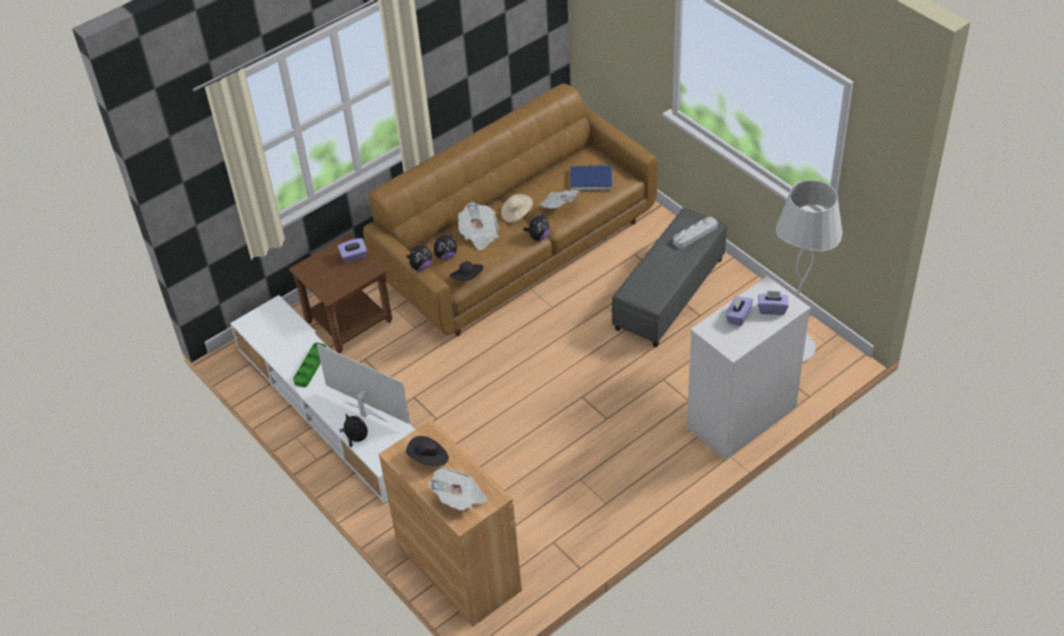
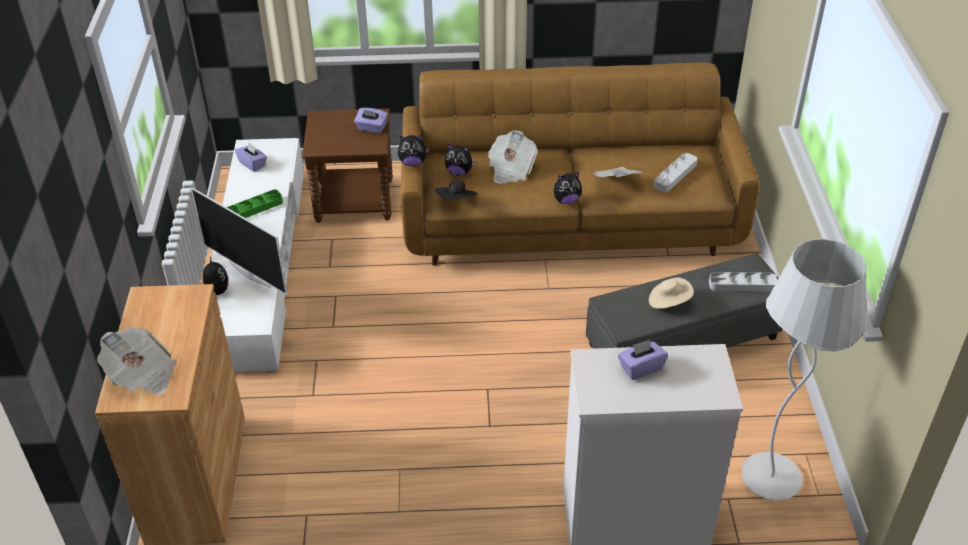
camera: 35 degrees right, 5 degrees down
(366, 413) = (250, 274): television -> television turned 150 degrees clockwise
(429, 458) = (164, 319): black hat -> none
(516, 214) = (566, 169): beige hat -> beige hat (669, 302)
(591, 180) = (675, 175): blue book -> grey tray
(772, 309) = (691, 383): purple tissue box -> purple tissue box (253, 164)

